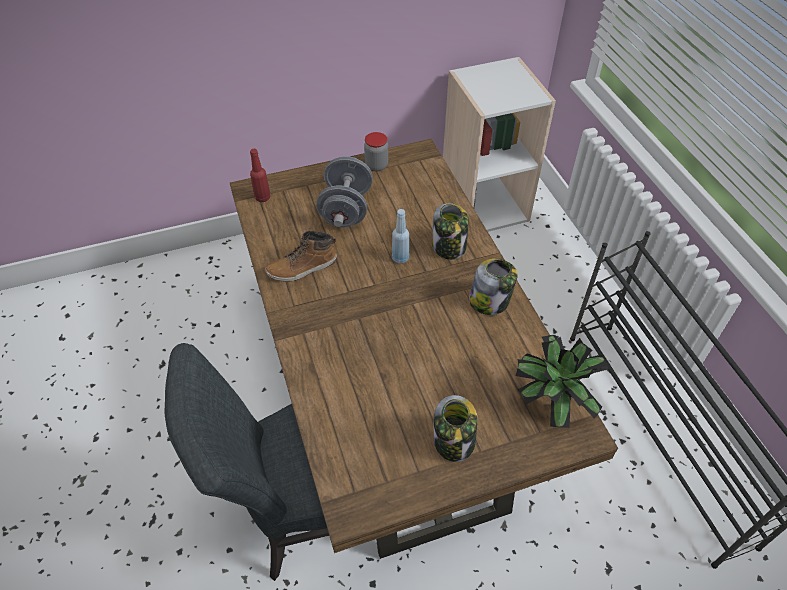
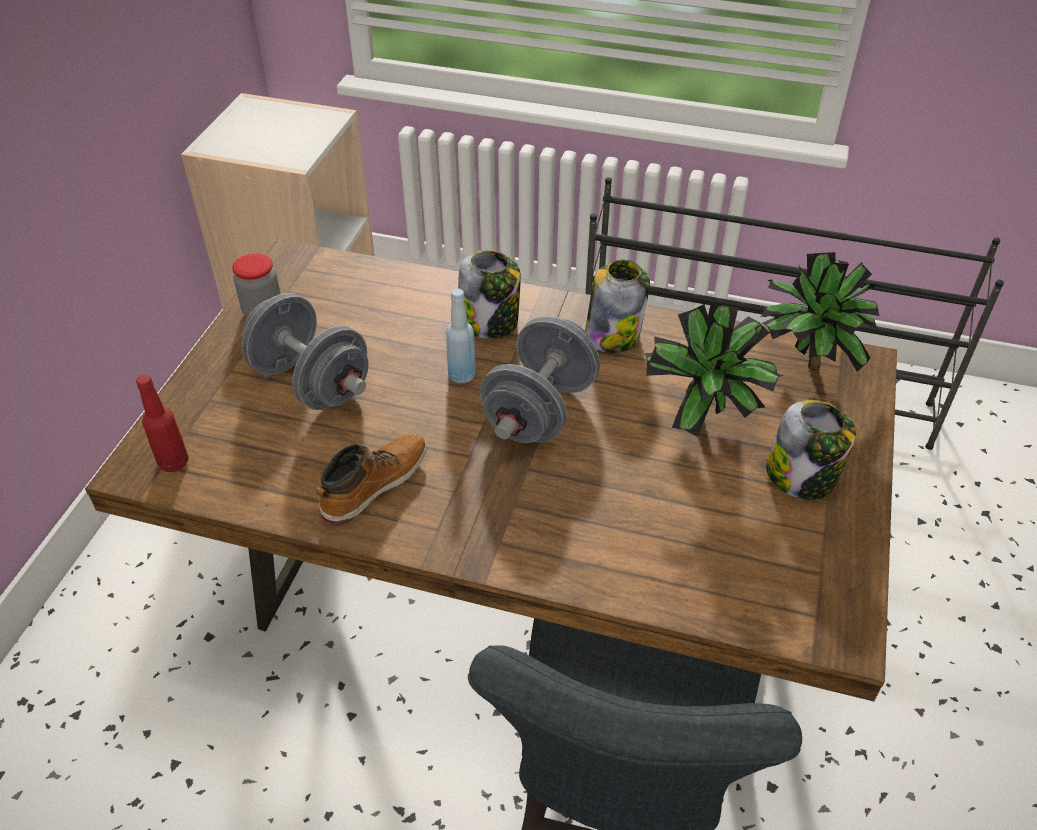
camera: 55 degrees left, 5 degrees down
(302, 268) = (374, 484): boot -> boot turned 150 degrees counterclockwise
(402, 301) = (540, 411): none -> grey dumbbell
(455, 377) = (705, 425): none -> potted plant

